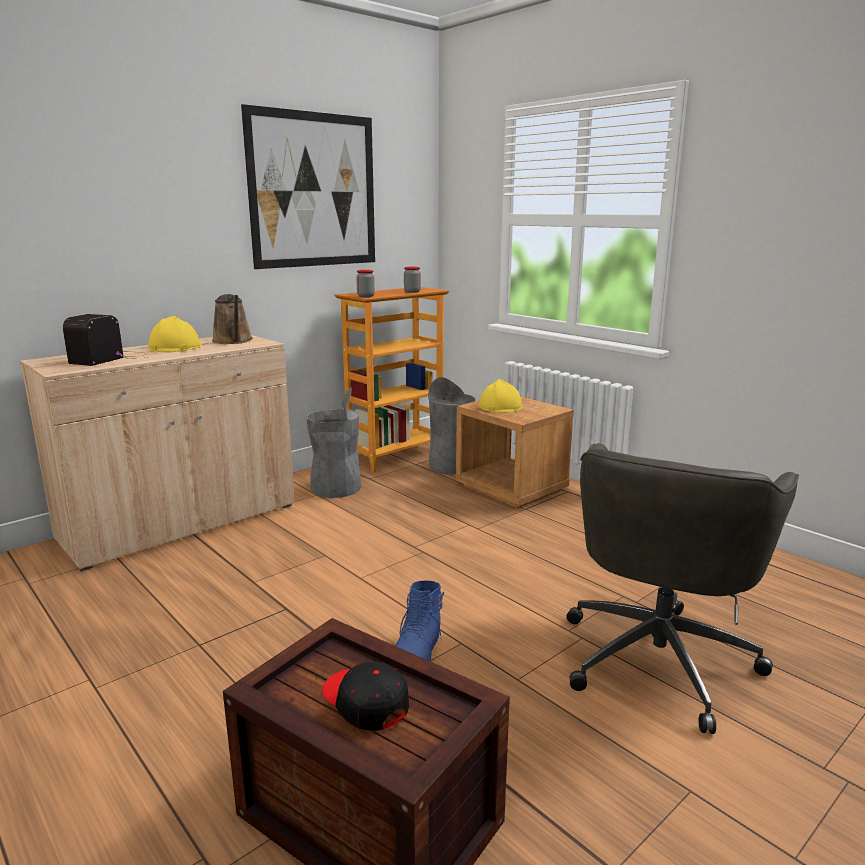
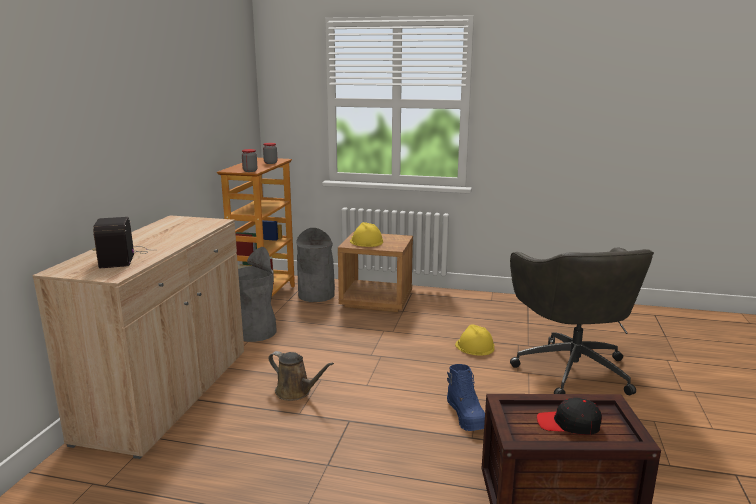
camera: 35 degrees left, 0 degrees up
(175, 347) = (150, 237): yellow hard hat -> yellow hard hat (474, 346)
(233, 341) = (185, 223): brown watering can -> brown watering can (296, 392)
(314, 191) = (197, 85): picture -> none

